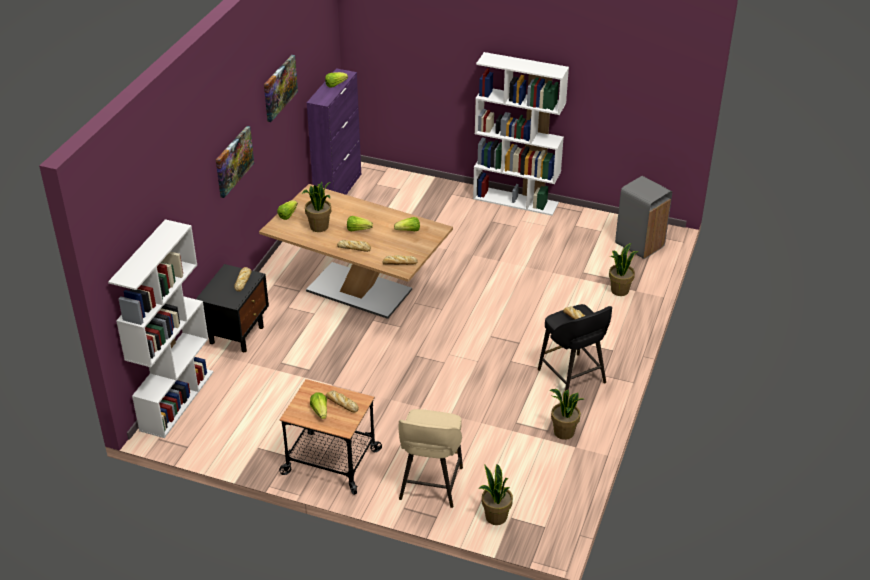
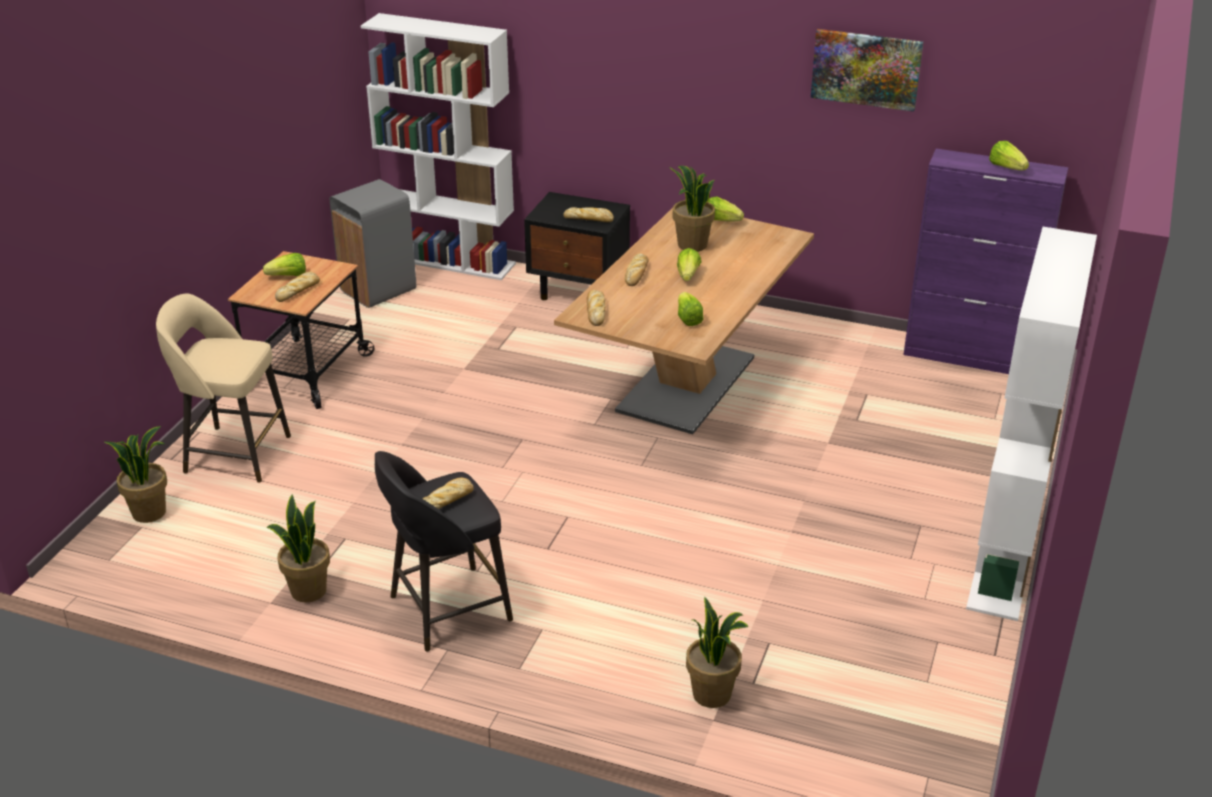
camera: 90 degrees right, 5 degrees down
(233, 161) = (698, 83): picture -> none
(639, 244) = (888, 742): grey trash can -> grey trash can (379, 290)

